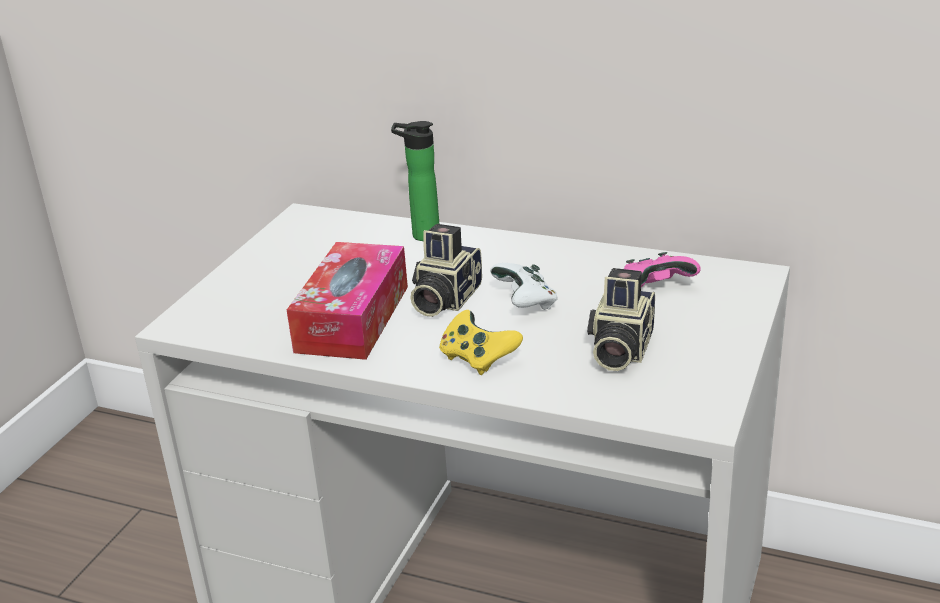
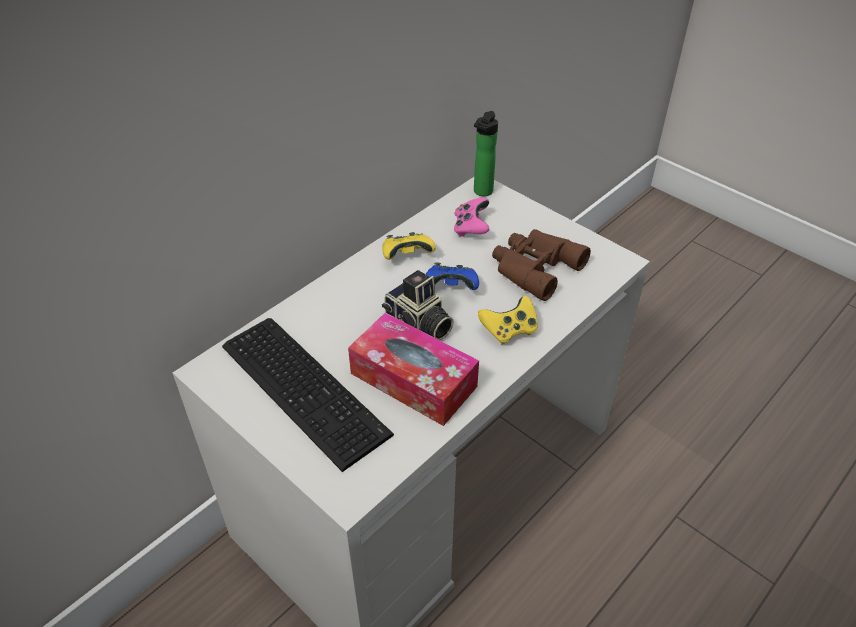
camera: 70 degrees left, 15 degrees up
(310, 264) = (305, 386): none -> keyboard
(421, 235) = (309, 309): bottle -> bottle (481, 192)
(526, 303) = (451, 287): white game controller -> blue game controller
(559, 262) = (407, 256): none -> yellow game controller
(619, 349) = (533, 267): camera -> brown binoculars

